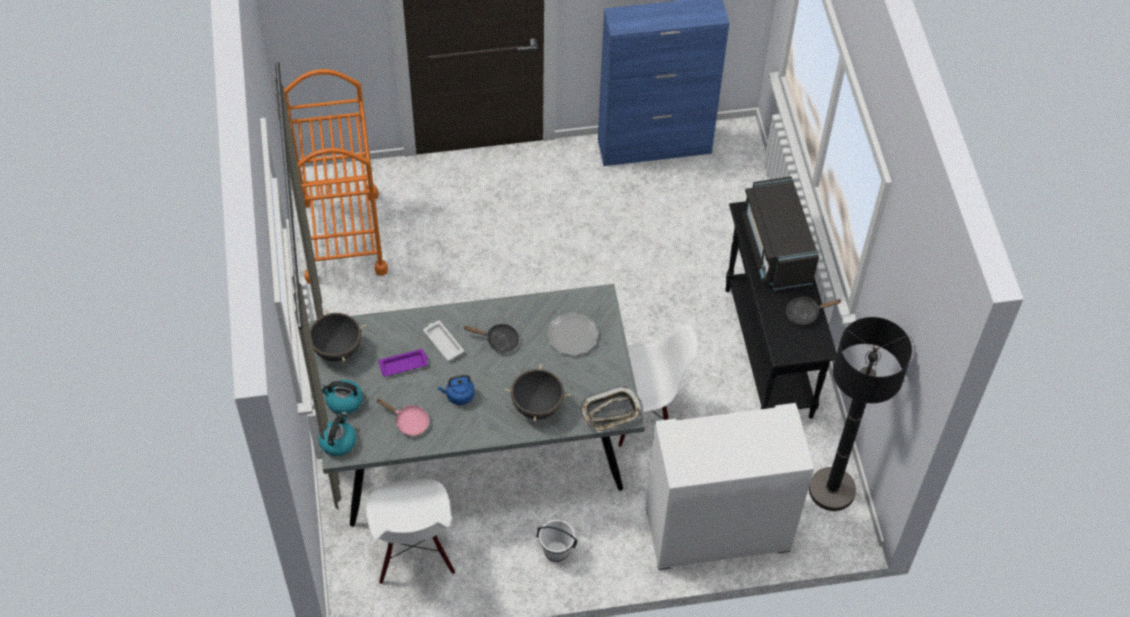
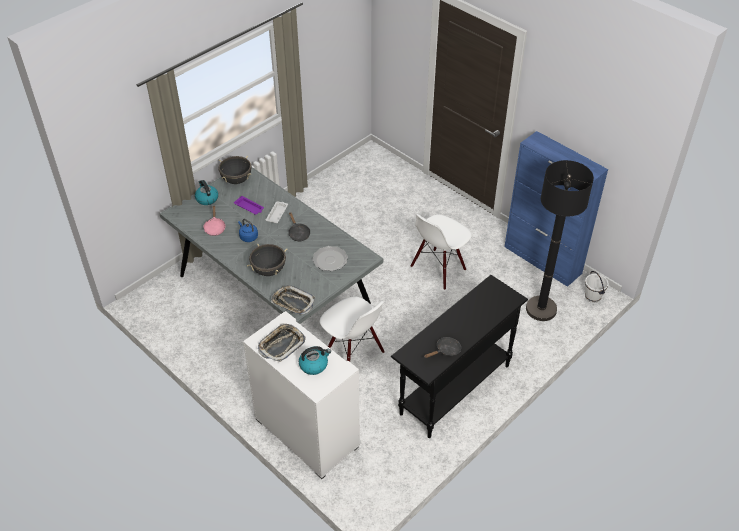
camera: 55 degrees right, 10 degrees down
(338, 441) = (180, 209): kettle -> kettle (314, 365)
(342, 236) = (350, 178): orange cart -> none
(414, 553) = (183, 308): white chair -> white chair (438, 269)
(556, 552) = (230, 366): white bucket -> white bucket (592, 297)
(705, 453) = (281, 345): none -> tray
(776, 249) = (480, 312): black microwave -> none
(805, 313) = (446, 350): black frying pan -> black frying pan turned 105 degrees clockwise
(832, 490) = (385, 477): black floor lamp -> black floor lamp (541, 309)

